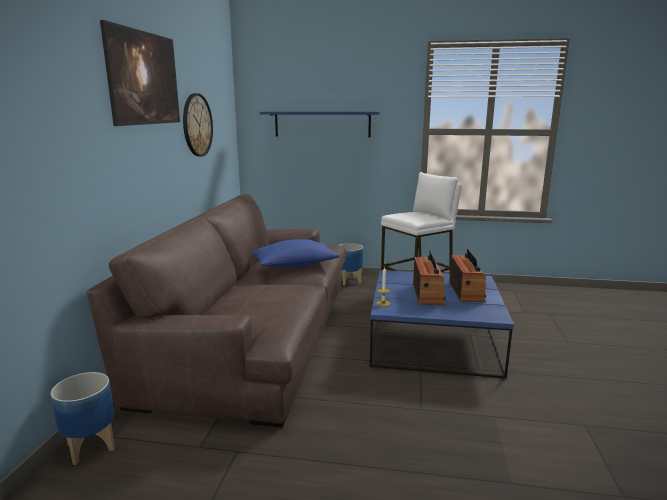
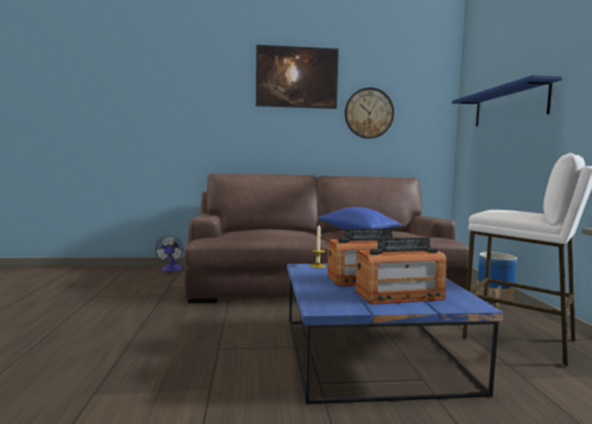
camera: 75 degrees right, 10 degrees down
(90, 446) = (171, 269): planter -> fan

